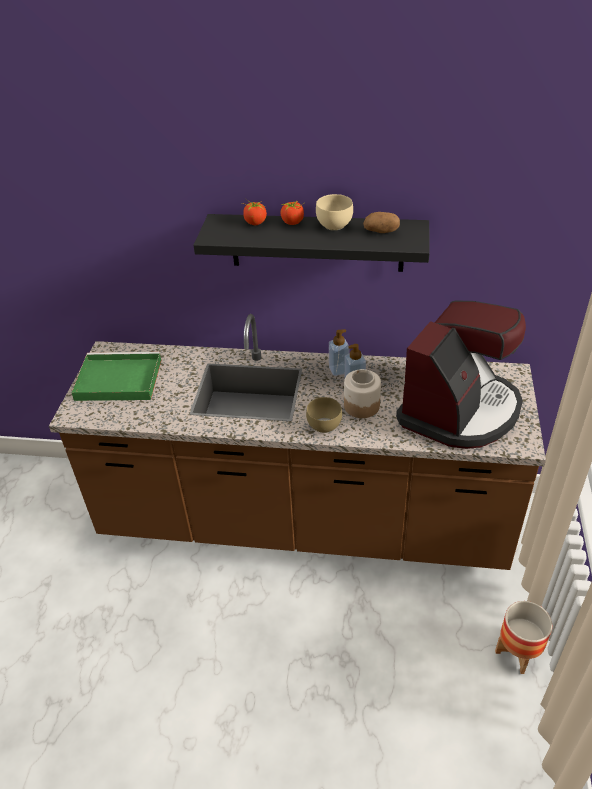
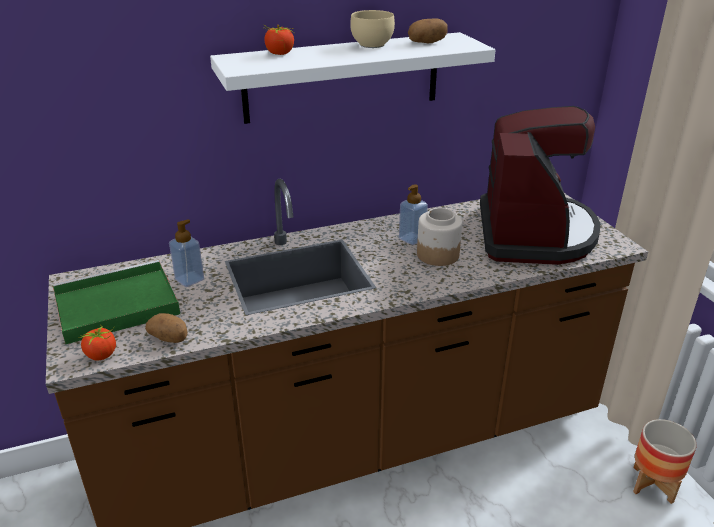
camera: 30 degrees left, 10 degrees down
(133, 417) = (170, 338): none -> potato
(293, 222) = (323, 48): tomato -> tomato (102, 355)
(316, 242) = (342, 77): black shelf -> white shelf
(325, 426) = (418, 282): brown bowl -> none
(339, 370) = (383, 231): soap dispenser -> soap dispenser (189, 279)

